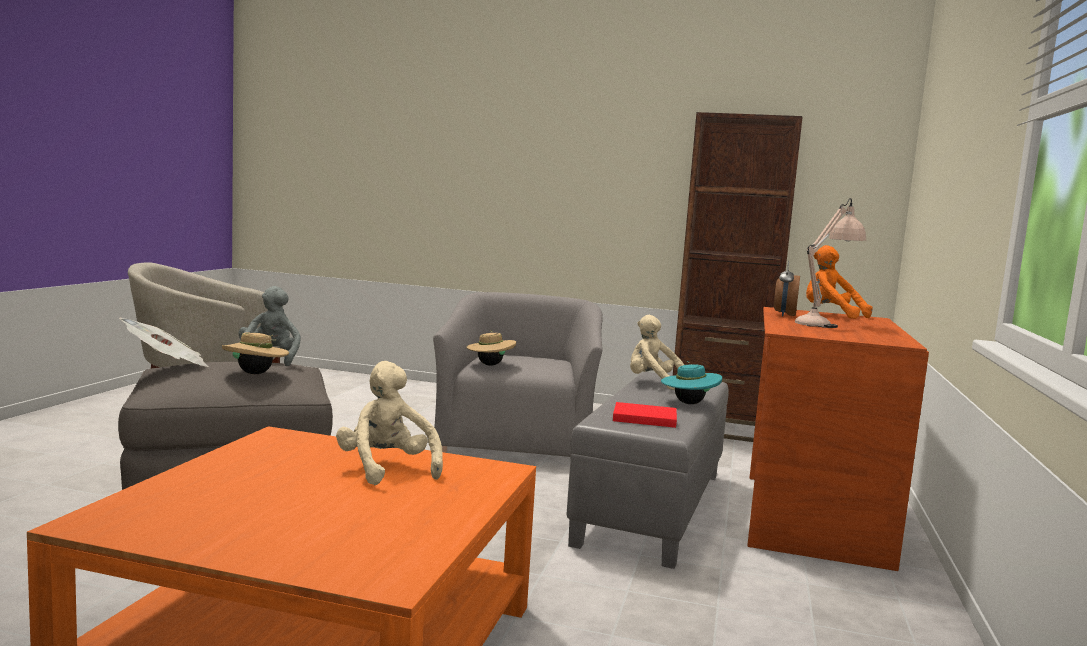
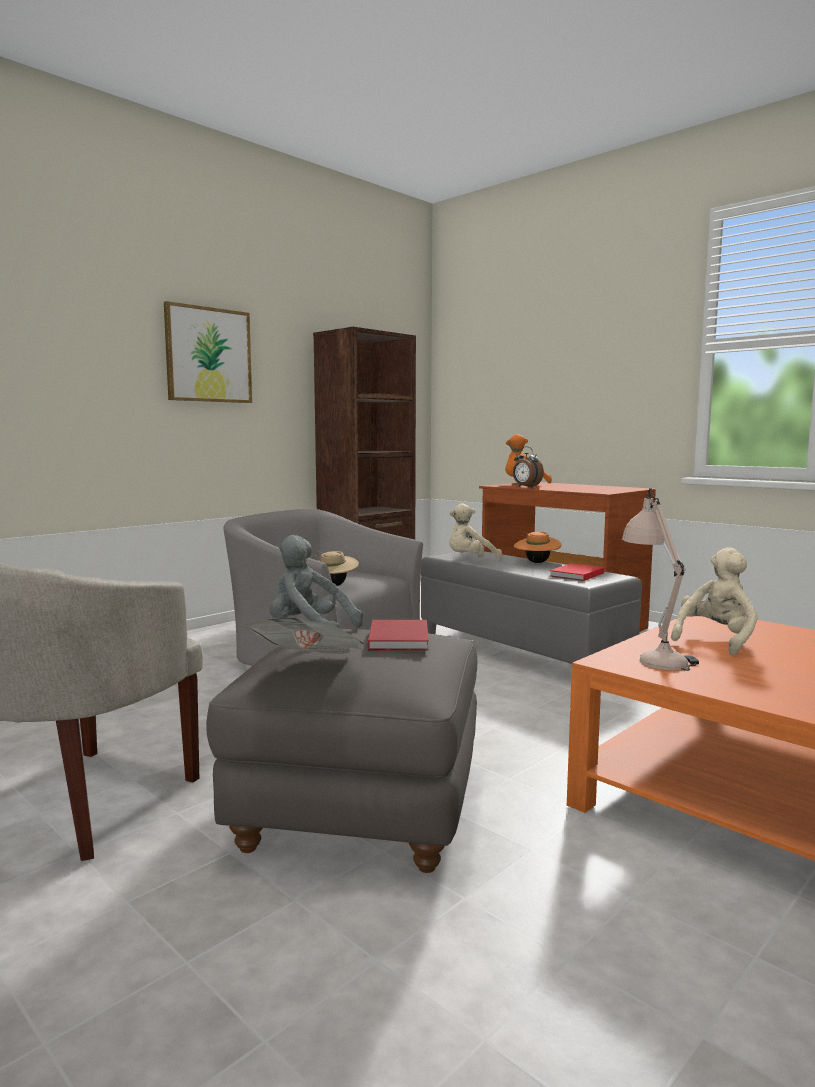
camera: 60 degrees left, 0 degrees up
(255, 374) = (400, 638): beige hat -> red book
(386, 469) = (715, 640): beige plush toy -> beige plush toy turned 135 degrees clockwise
(579, 148) = (208, 355): none -> picture
(689, 403) = (536, 562): turquoise hat -> orange hat
(825, 323) = (562, 487): beige table lamp -> beige table lamp (654, 654)

